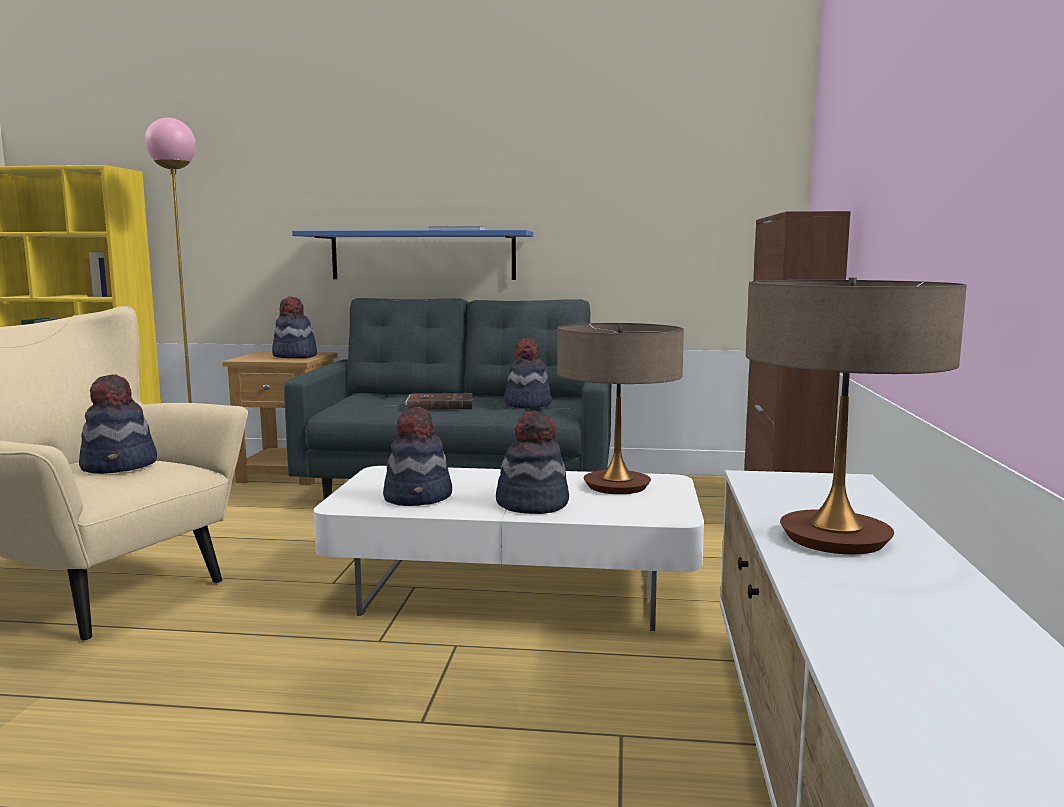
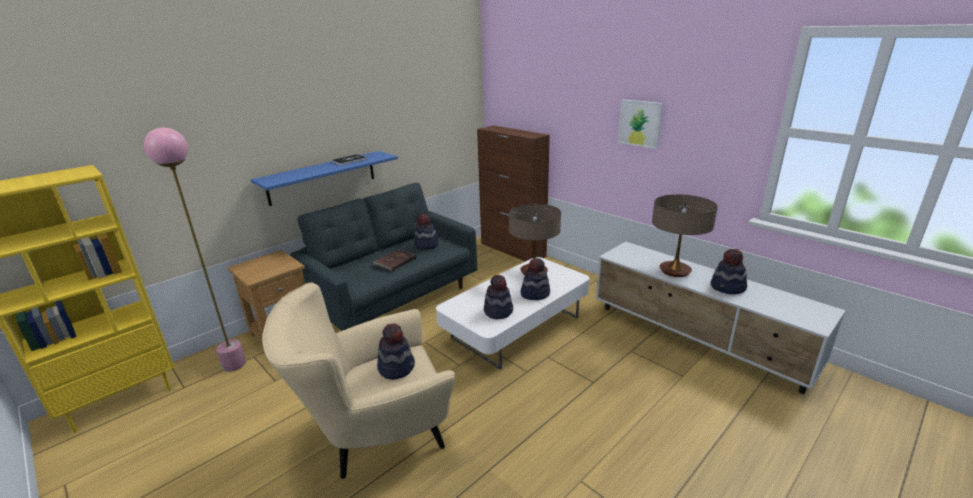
camera: 50 degrees left, 15 degrees up
(294, 356) = (275, 263): hat -> hat (728, 288)
(955, 112) = (640, 123): none -> picture

